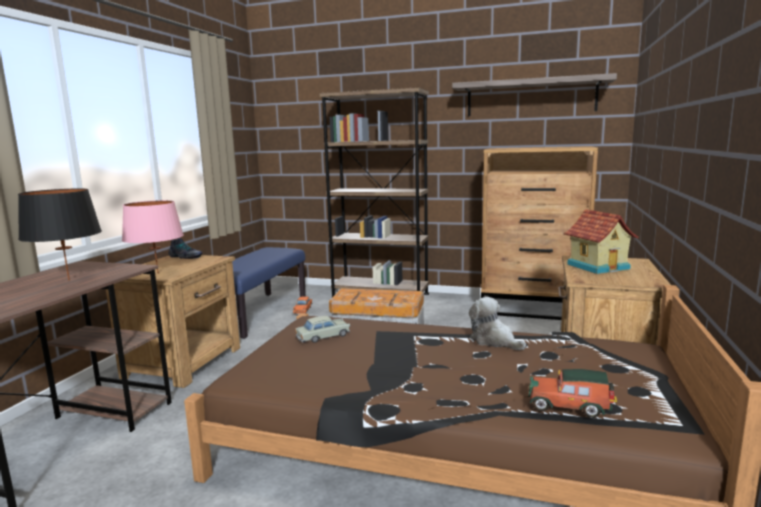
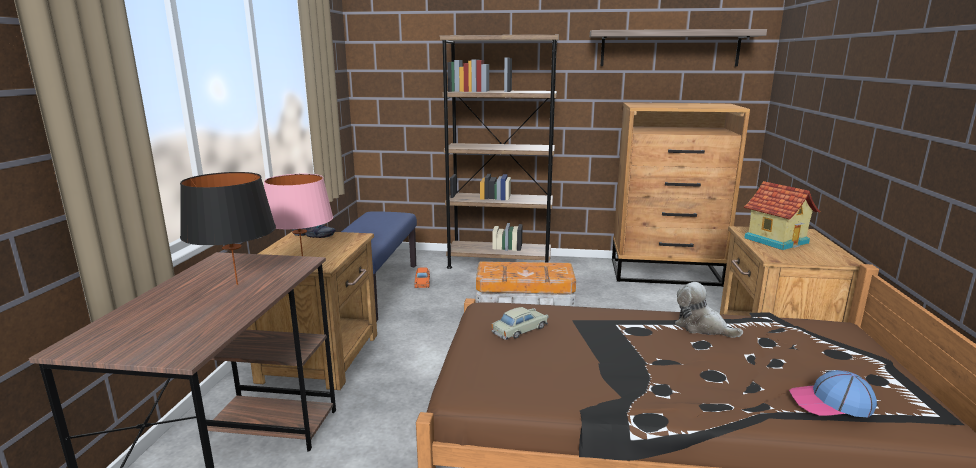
camera: 10 degrees left, 5 degrees up
(570, 406) = (830, 403): toy car -> cap

